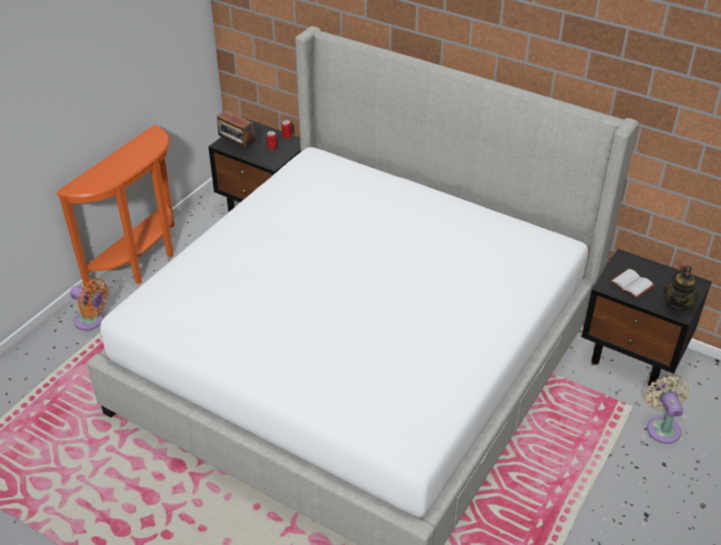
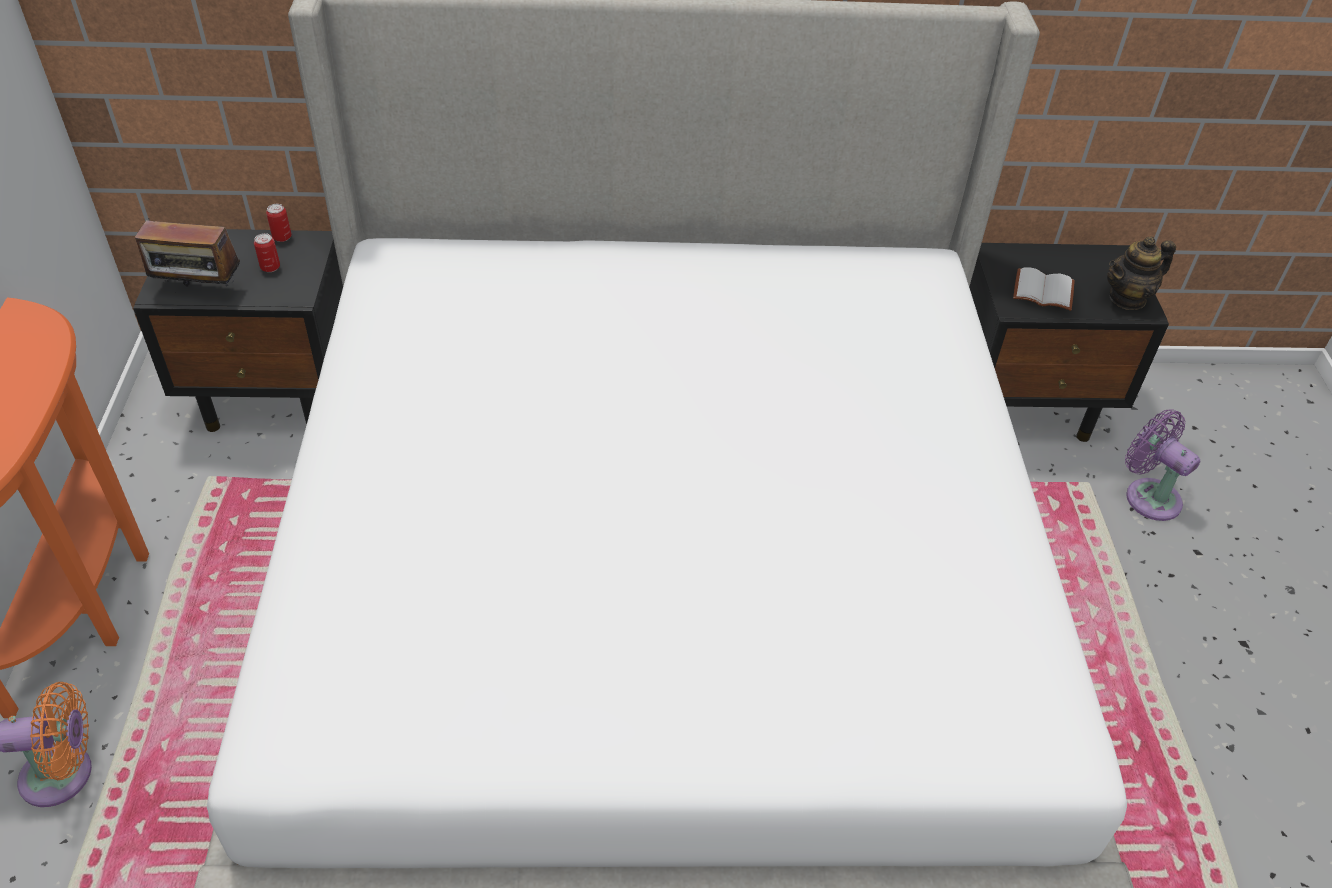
camera: 35 degrees left, 5 degrees up
(662, 427) = (1148, 496): beige fan -> purple fan
(678, 305) = (1127, 298): teapot -> teapot turned 75 degrees clockwise

